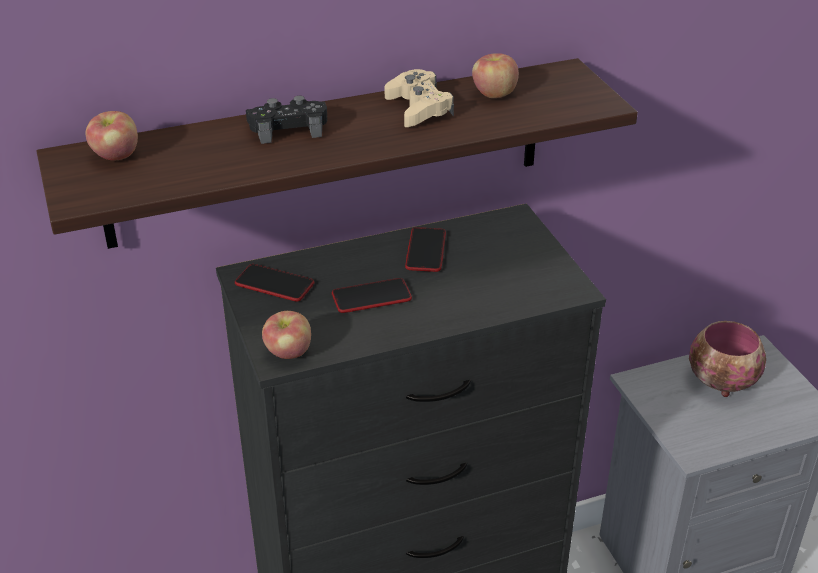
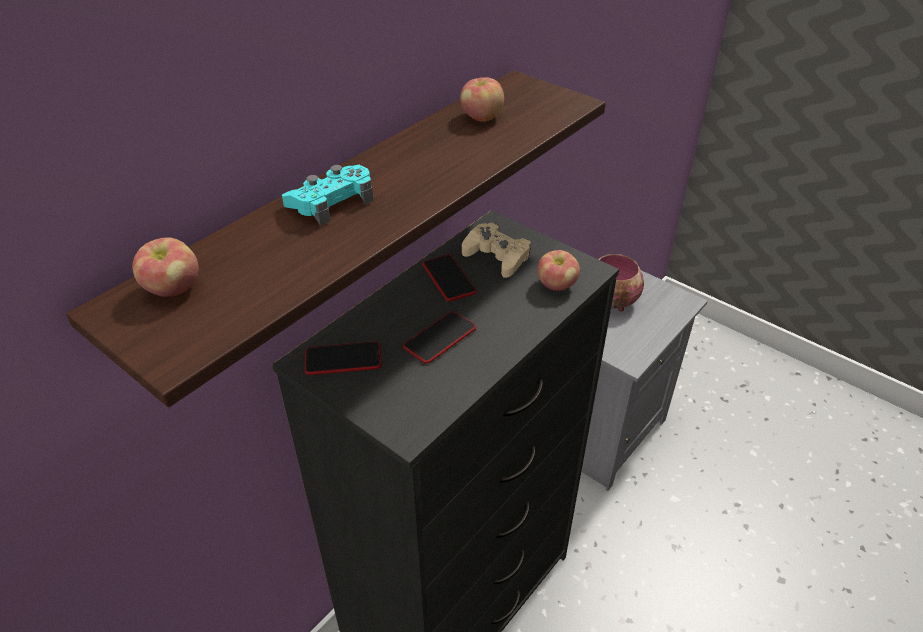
camera: 30 degrees left, 5 degrees up
(288, 128) = (331, 202): black game controller -> turquoise game controller
(289, 352) = (412, 421): apple -> apple (556, 285)
(418, 108) = (432, 147): beige game controller -> beige game controller (497, 256)

